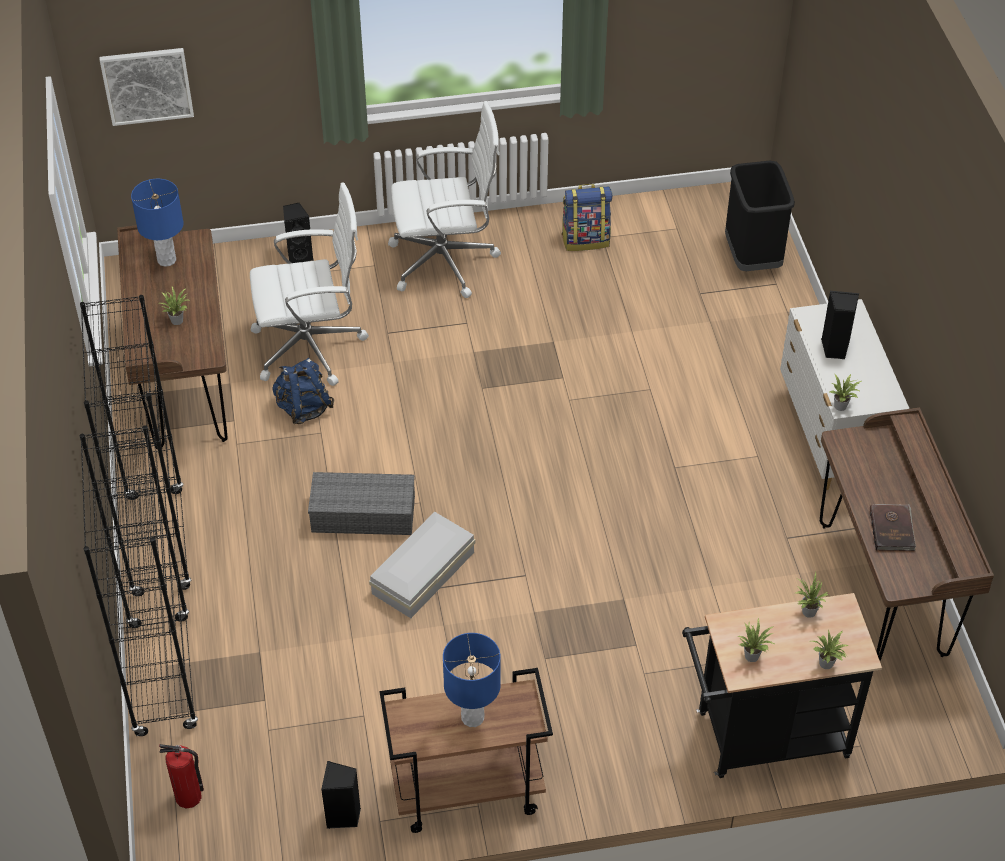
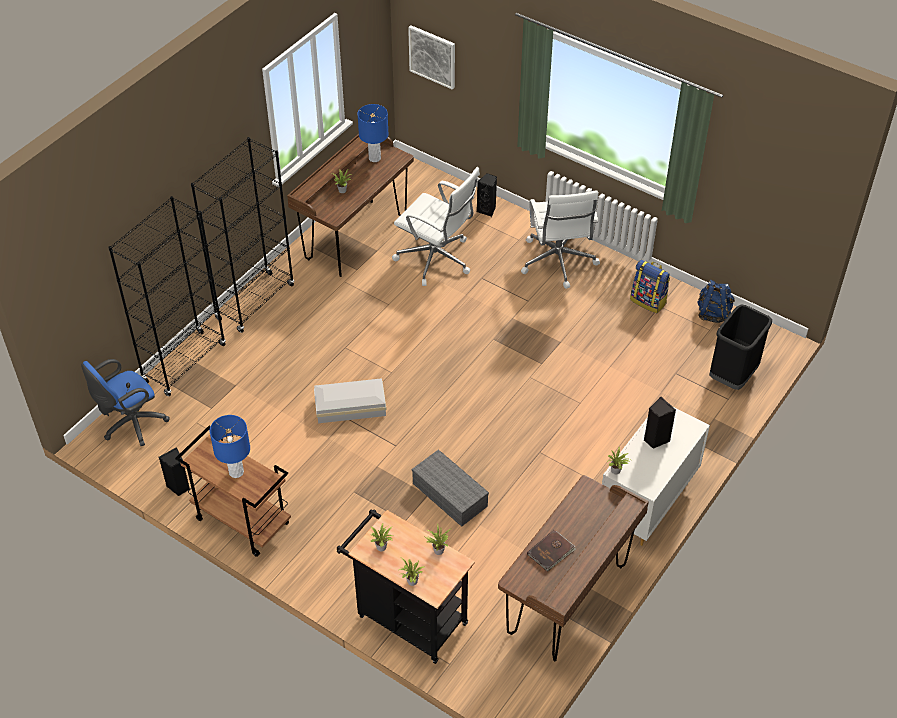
camera: 45 degrees right, 0 degrees up
(189, 796) = (131, 424): fire extinguisher -> blue office chair
(303, 408) = (395, 287): blue backpack -> blue backpack (713, 314)
(365, 513) = (360, 358): grey storage box -> grey storage box (451, 495)
(446, 262) = (558, 262): white office chair -> white office chair turned 45 degrees clockwise

